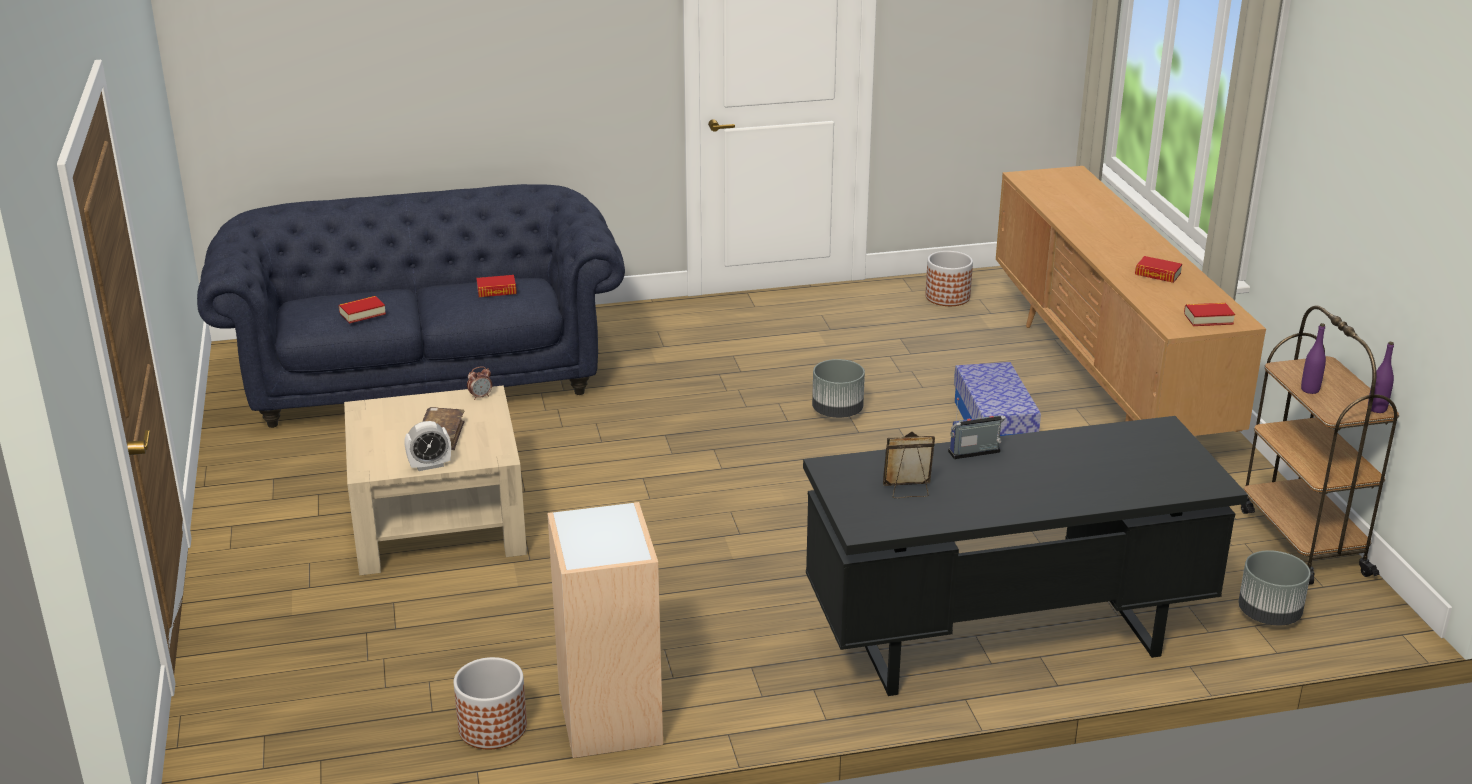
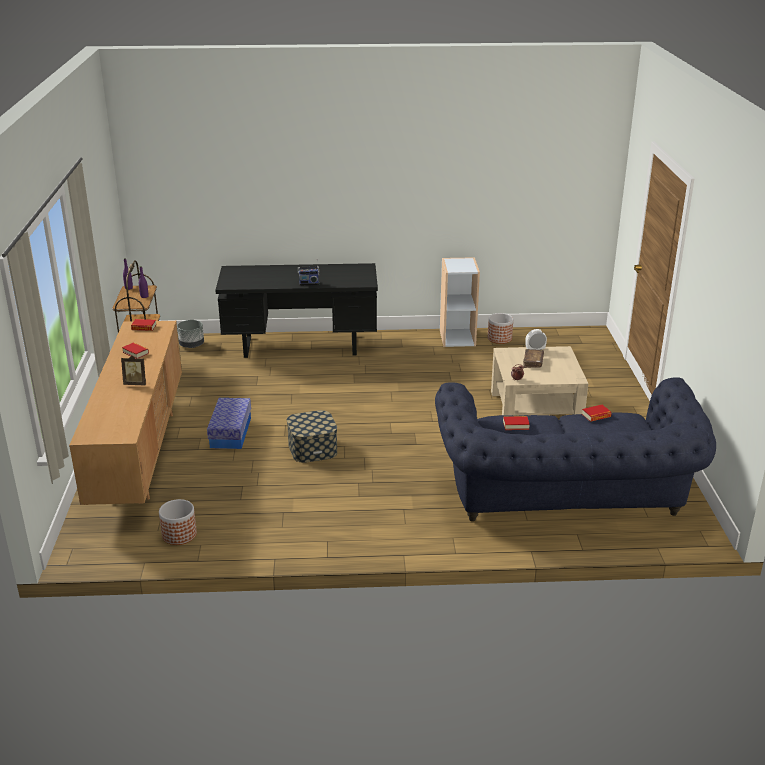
camera: 170 degrees left, 0 degrees up
(837, 411) = (312, 448): grey planter -> storage box
(908, 491) = (343, 274): picture frame -> picture frame (136, 383)

